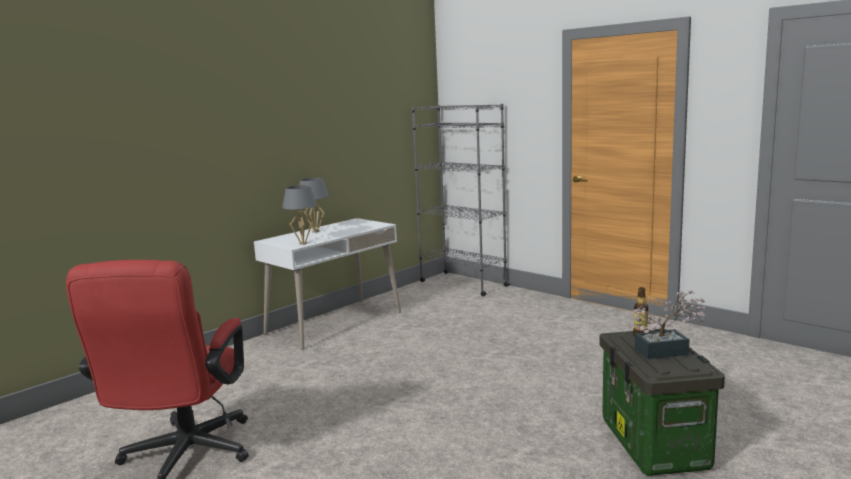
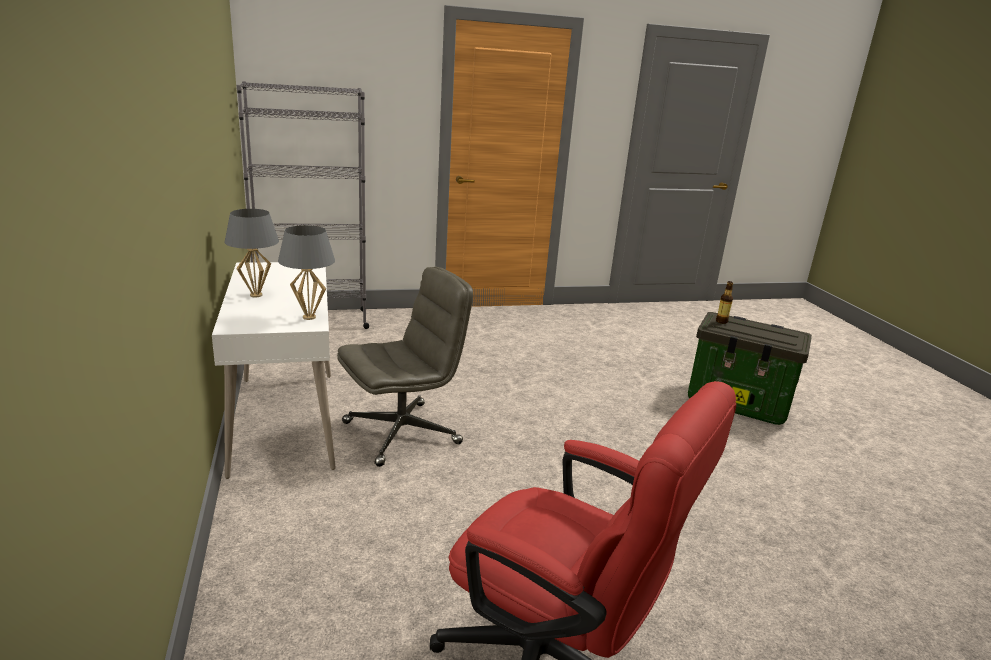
camera: 60 degrees left, 10 degrees up
(366, 349) = (403, 432): none -> grey office chair
(667, 351) = (759, 327): potted plant -> none

